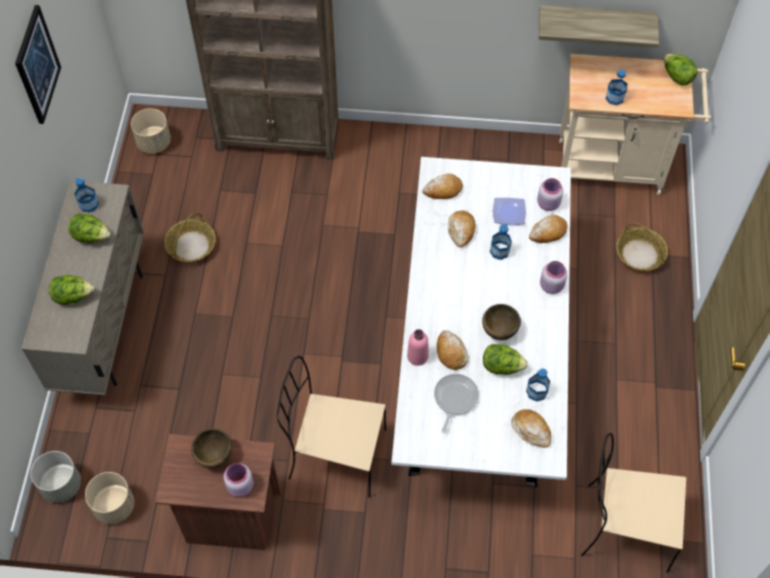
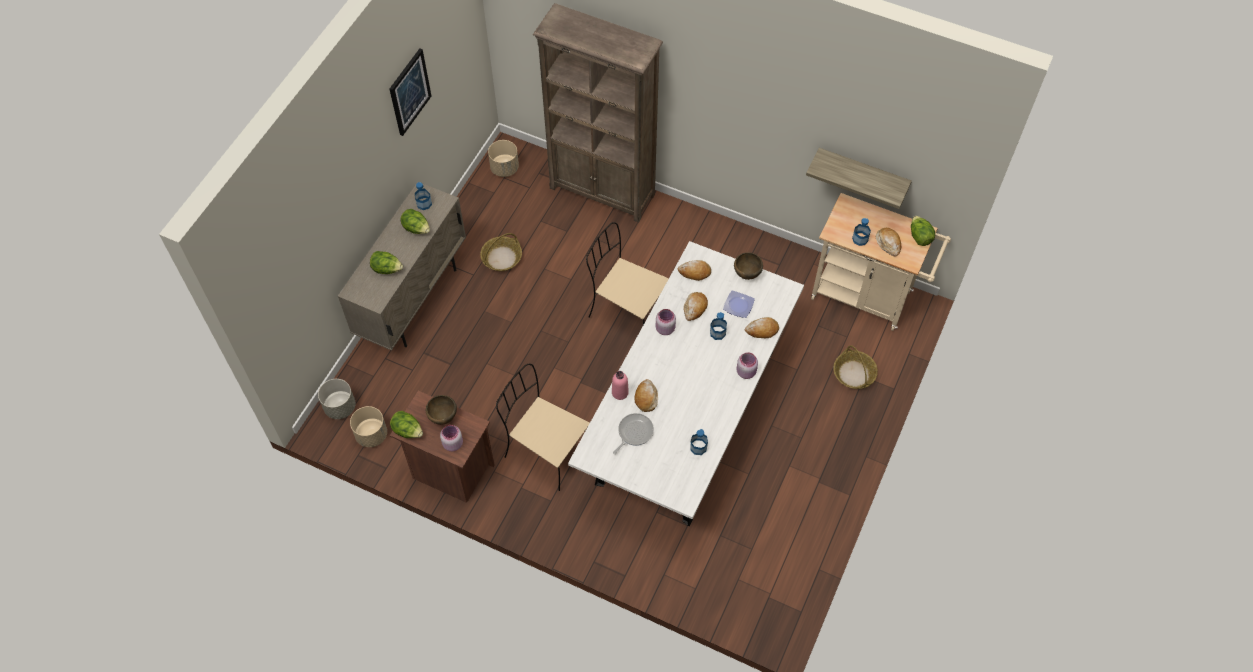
camera: 20 degrees right, 0 degrees up
(499, 332) = (689, 394): brown bowl -> brown bowl (746, 274)
(502, 366) = (680, 420): lettuce -> lettuce (408, 431)
(531, 430) = (681, 474): bread -> bread (888, 243)
(547, 203) = (772, 307): pink jar -> pink jar (665, 328)
(624, 527) = (743, 579): beige chair -> beige chair (627, 310)

